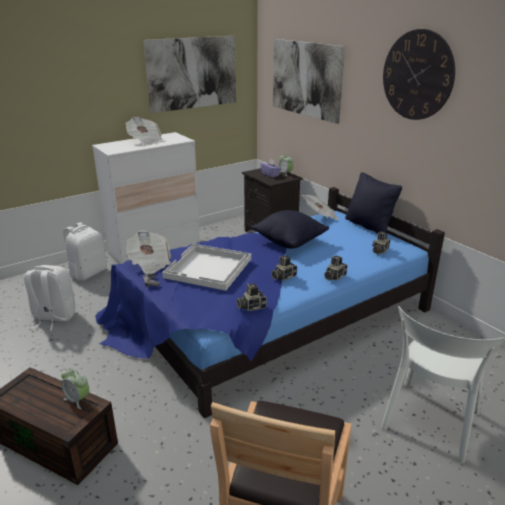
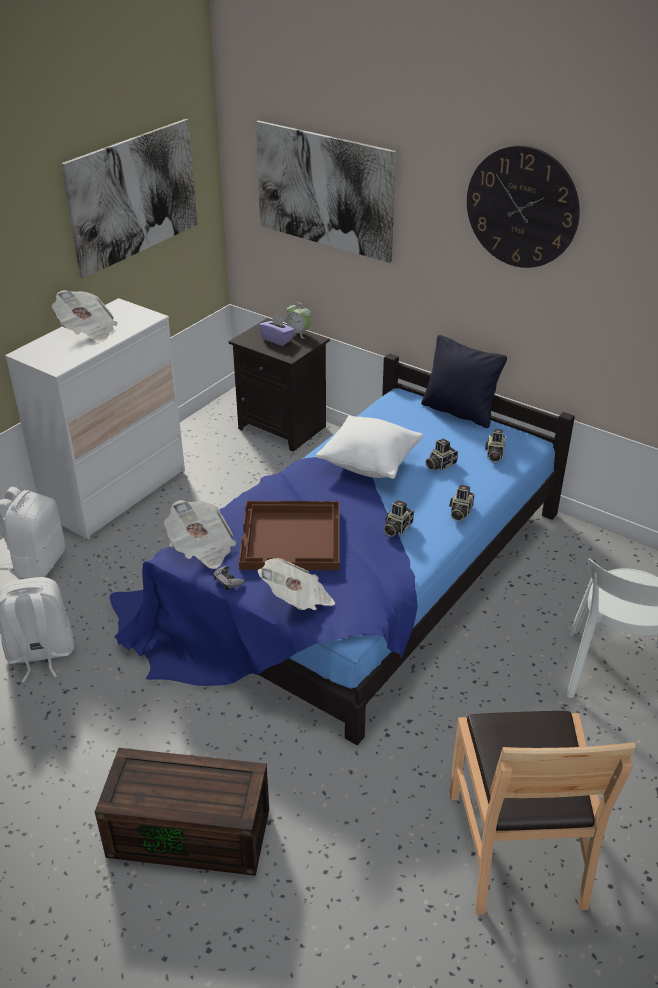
camera: 20 degrees left, 10 degrees up
(77, 399) = (221, 773): alarm clock -> none
(208, 268) = (292, 538): white tray -> brown tray
(251, 306) = (386, 587): camera -> camera (439, 464)
(289, 242) = (369, 464): black pillow -> white pillow
(320, 216) = (385, 406): newspaper -> newspaper (297, 600)

